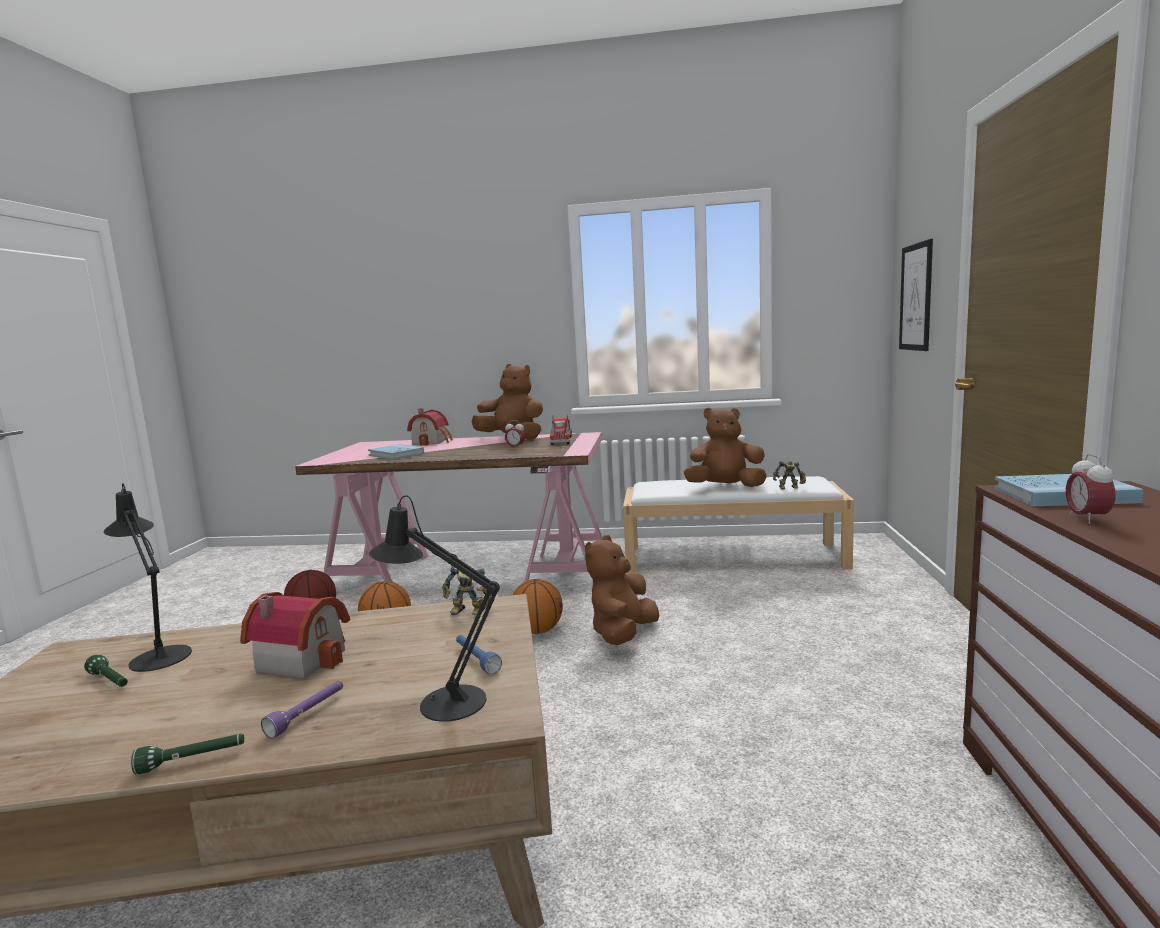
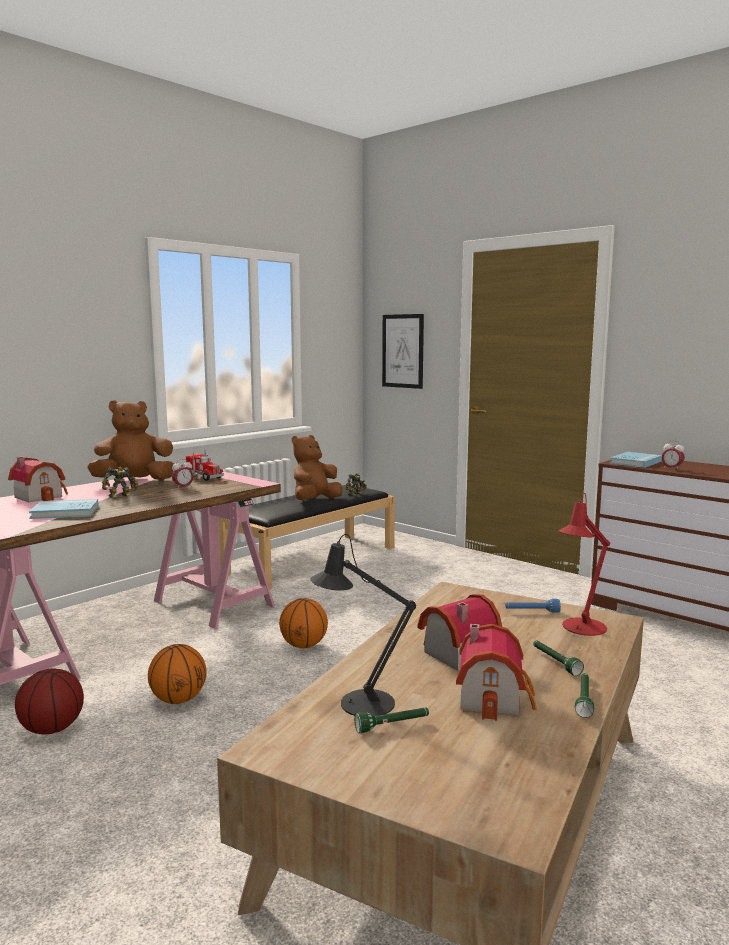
camera: 55 degrees left, 0 degrees up
(188, 708) = (495, 697): none -> toy house
(307, 715) = (555, 662): purple flashlight -> green flashlight
(443, 702) = (581, 628): black table lamp -> red table lamp
(468, 612) = (449, 600): toy robot -> toy robot (121, 496)
(623, 634) = (362, 624): brown plush toy -> none
(734, 557) = (312, 559): white bench -> black bench

